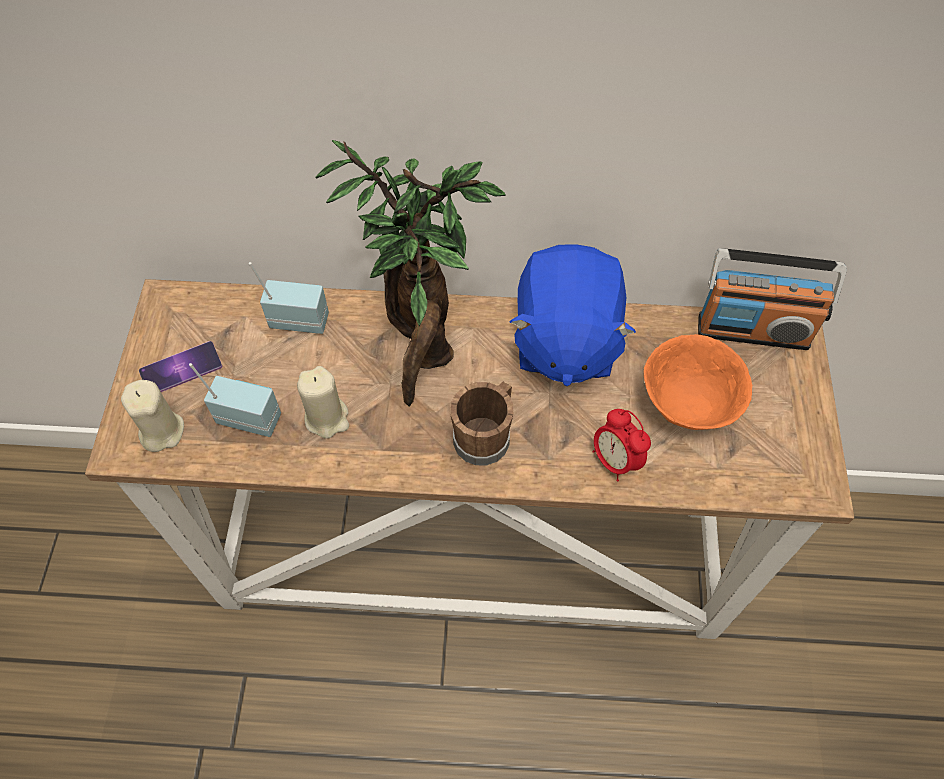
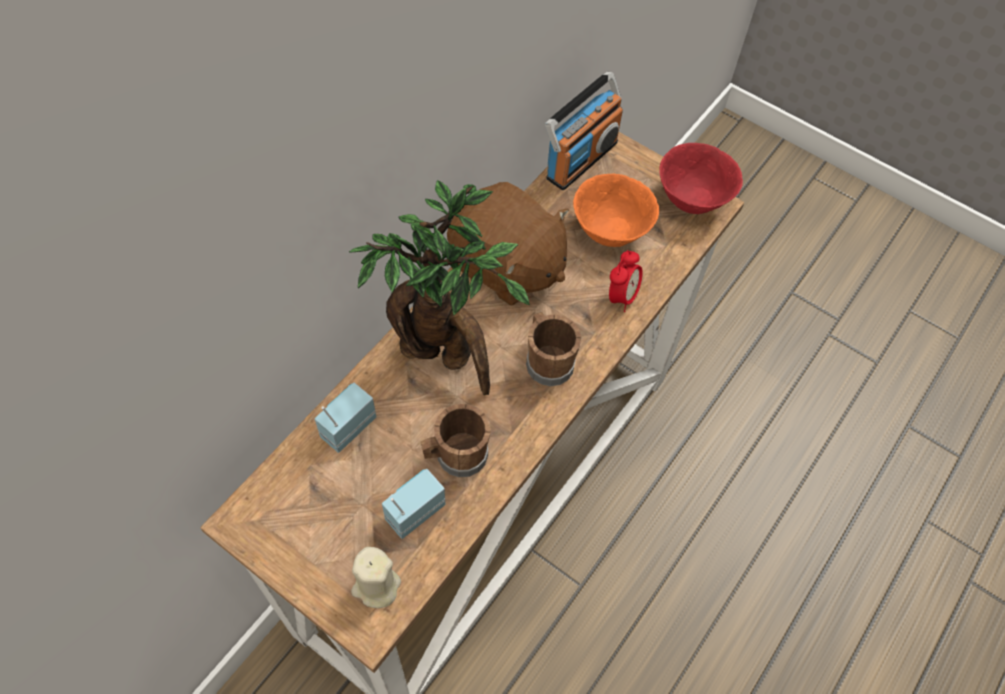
camera: 60 degrees left, 0 degrees up
(181, 368) = (324, 542): phone -> none
(327, 418) = (456, 455): beige candle -> brown mug
(564, 341) = (506, 266): blue plush toy -> brown plush toy
(615, 460) = (621, 296): alarm clock -> alarm clock turned 60 degrees counterclockwise
(802, 462) = (692, 201): none -> red bowl

